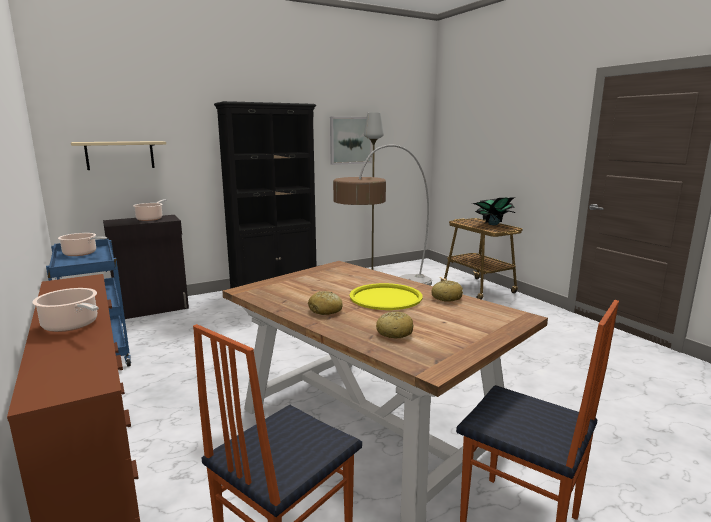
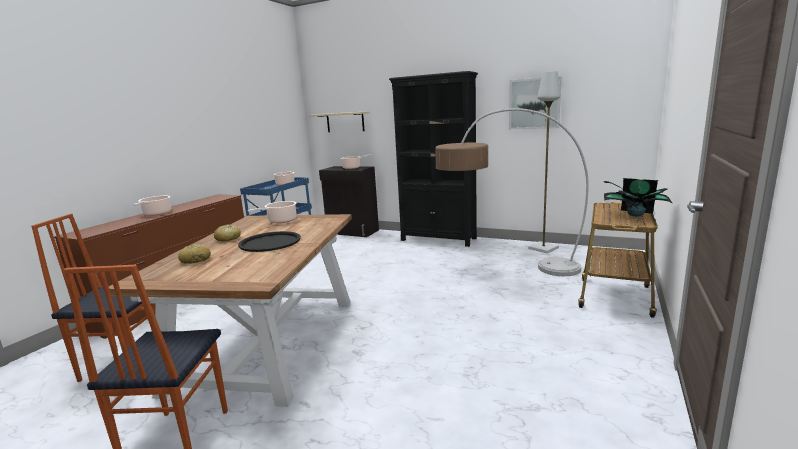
camera: 55 degrees right, 0 degrees up
(298, 282) = (280, 221): none -> cooking pot
(385, 298) = (270, 242): yellow tray -> black tray
(446, 297) = (290, 254): bread -> none

